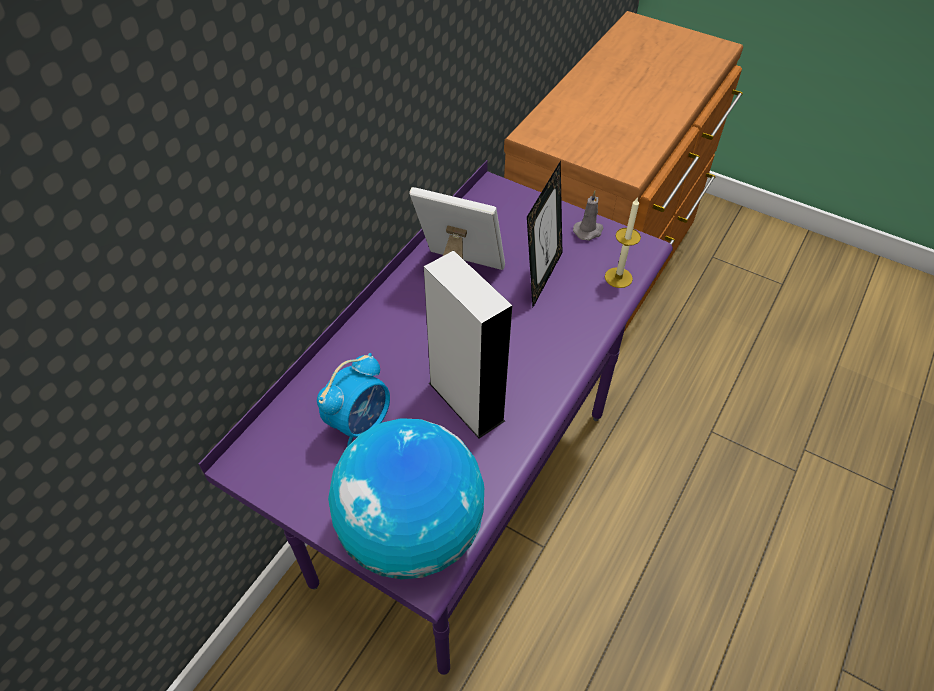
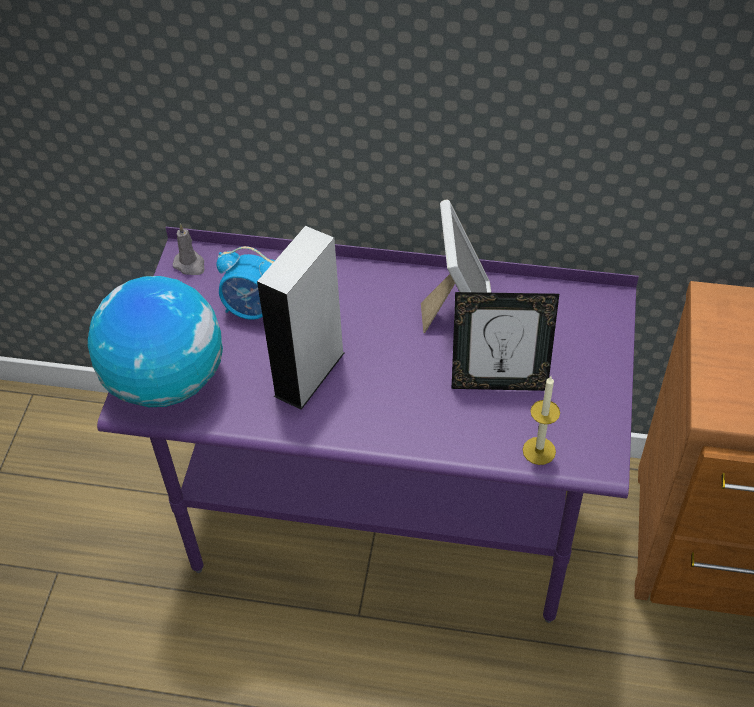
camera: 70 degrees right, 0 degrees up
(588, 231) = (596, 405): grey candle -> grey candle (190, 265)

